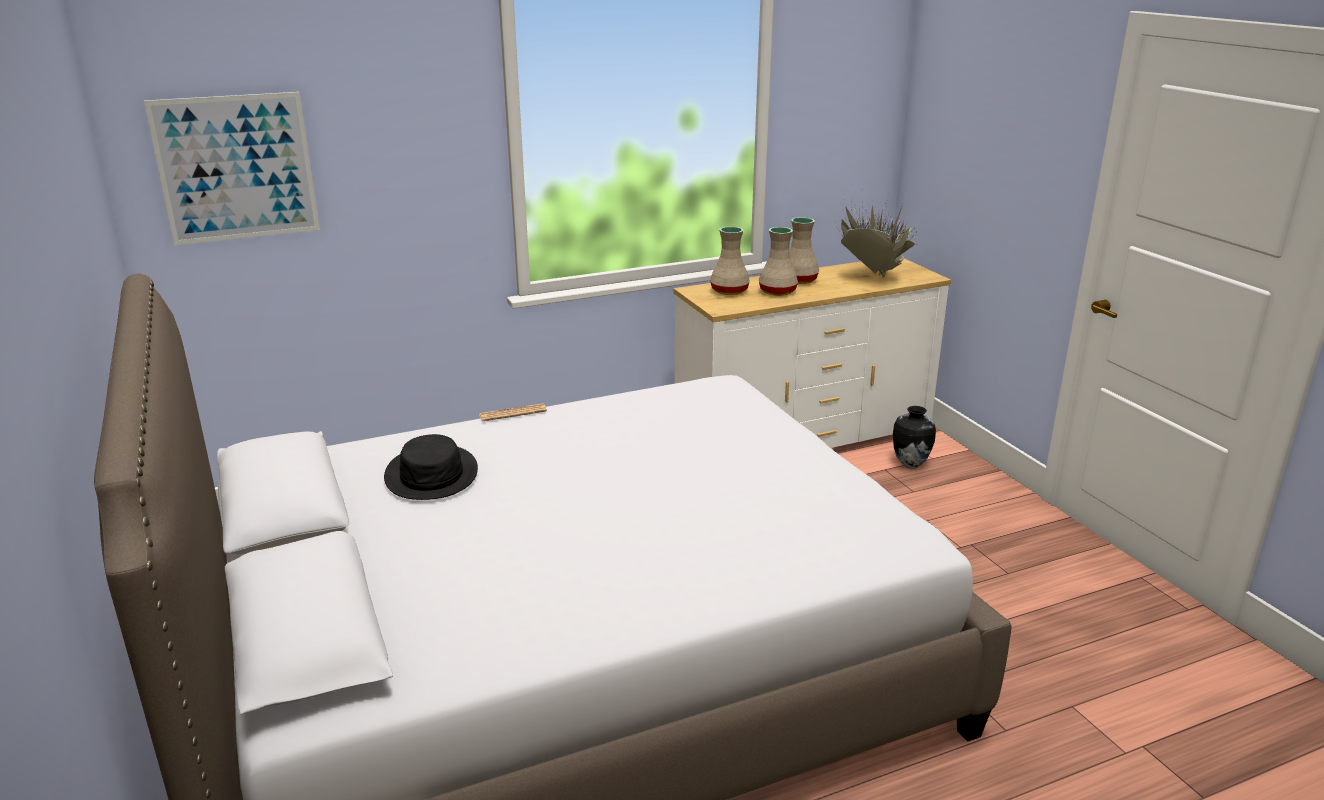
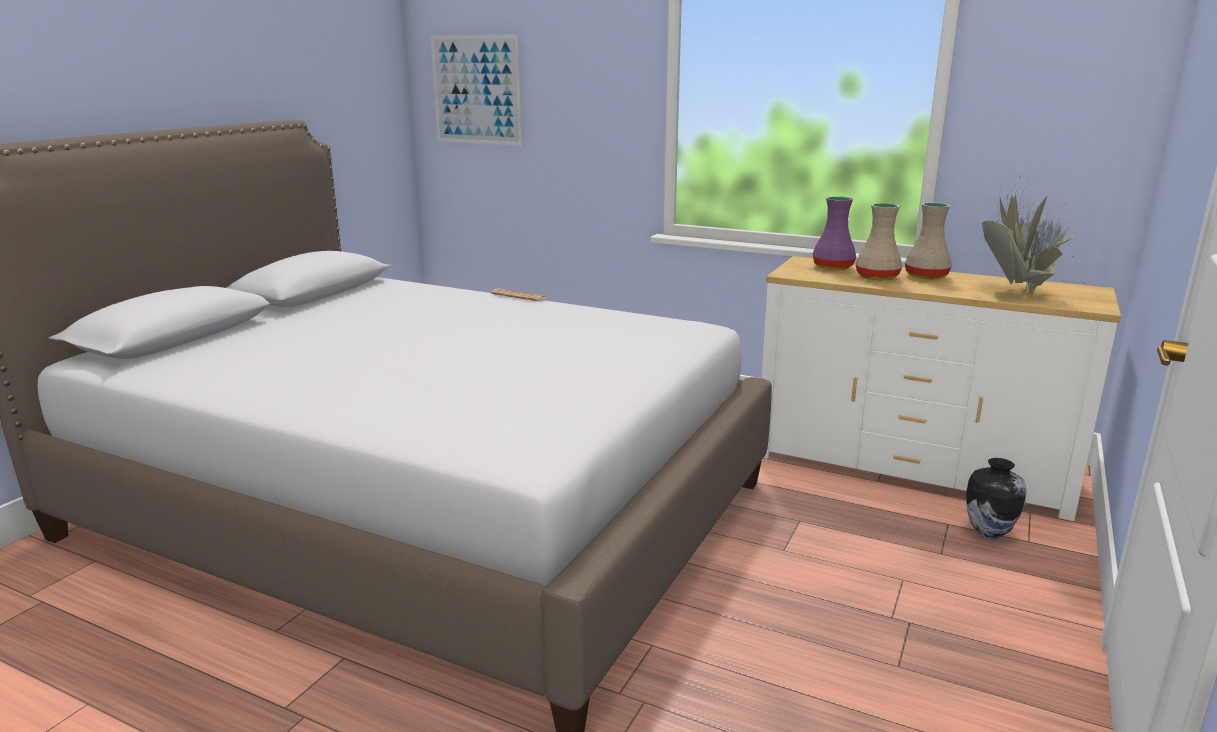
camera: 50 degrees right, 5 degrees down
(432, 474) = (396, 305): black hat -> none
(728, 291) = (832, 267): beige vase -> purple vase

